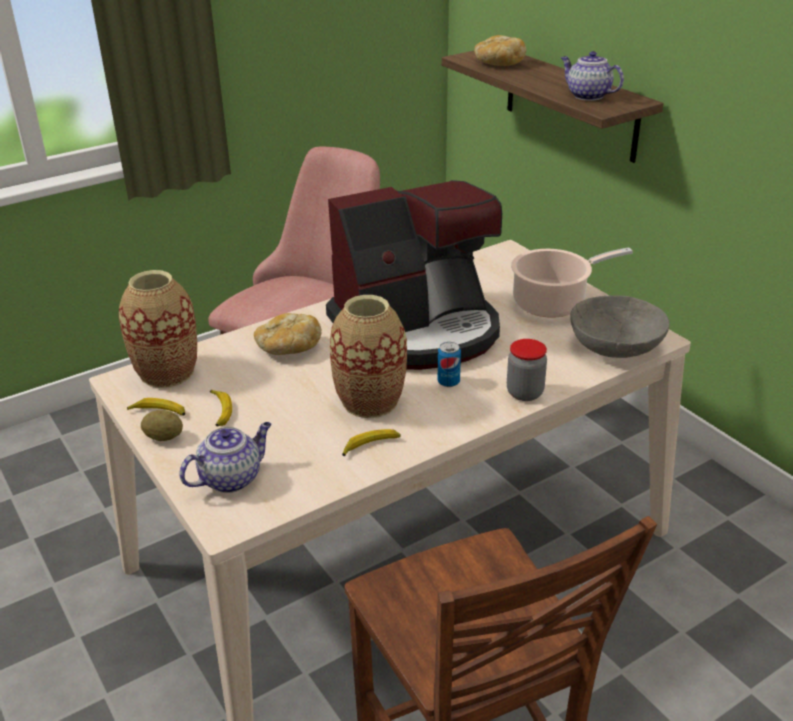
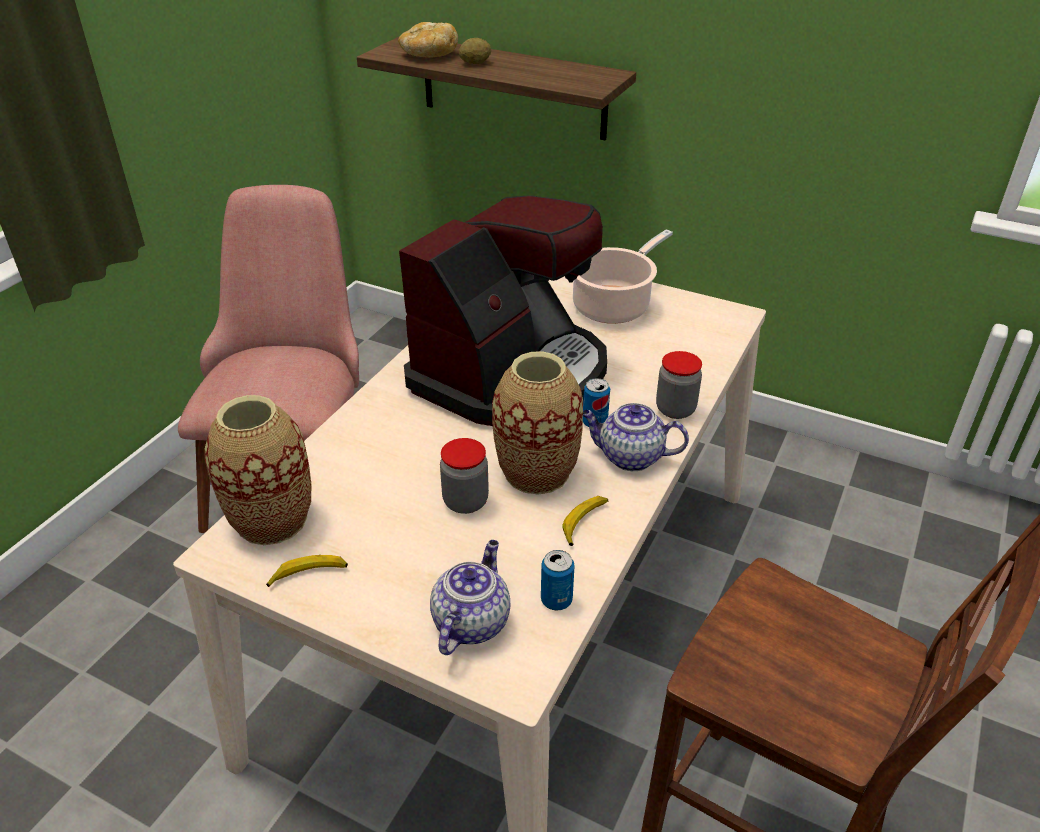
camera: 30 degrees left, 5 degrees up
(164, 437) = (344, 604): potato -> potato (475, 63)
(220, 411) = (382, 545): banana -> none
(288, 348) = (392, 441): bread -> none
(300, 403) = (465, 501): none -> jar
(301, 487) = (556, 600): none -> can
(587, 96) = (559, 76): teapot -> teapot (629, 457)
(616, 347) = (710, 335): grey bowl -> none

